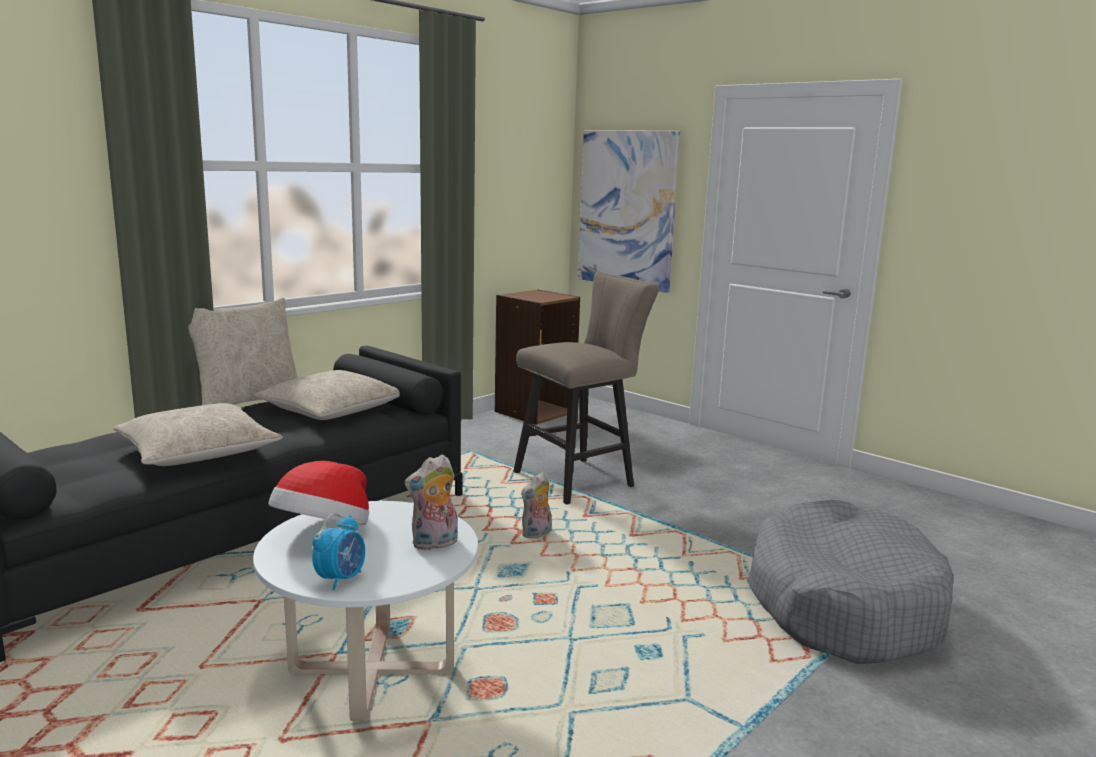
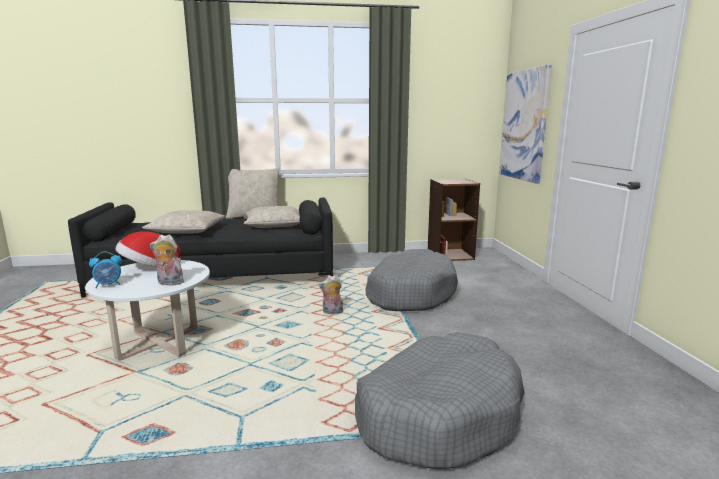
camera: 40 degrees right, 0 degrees up
(581, 479) = (409, 293): beige stool -> grey dog bed

